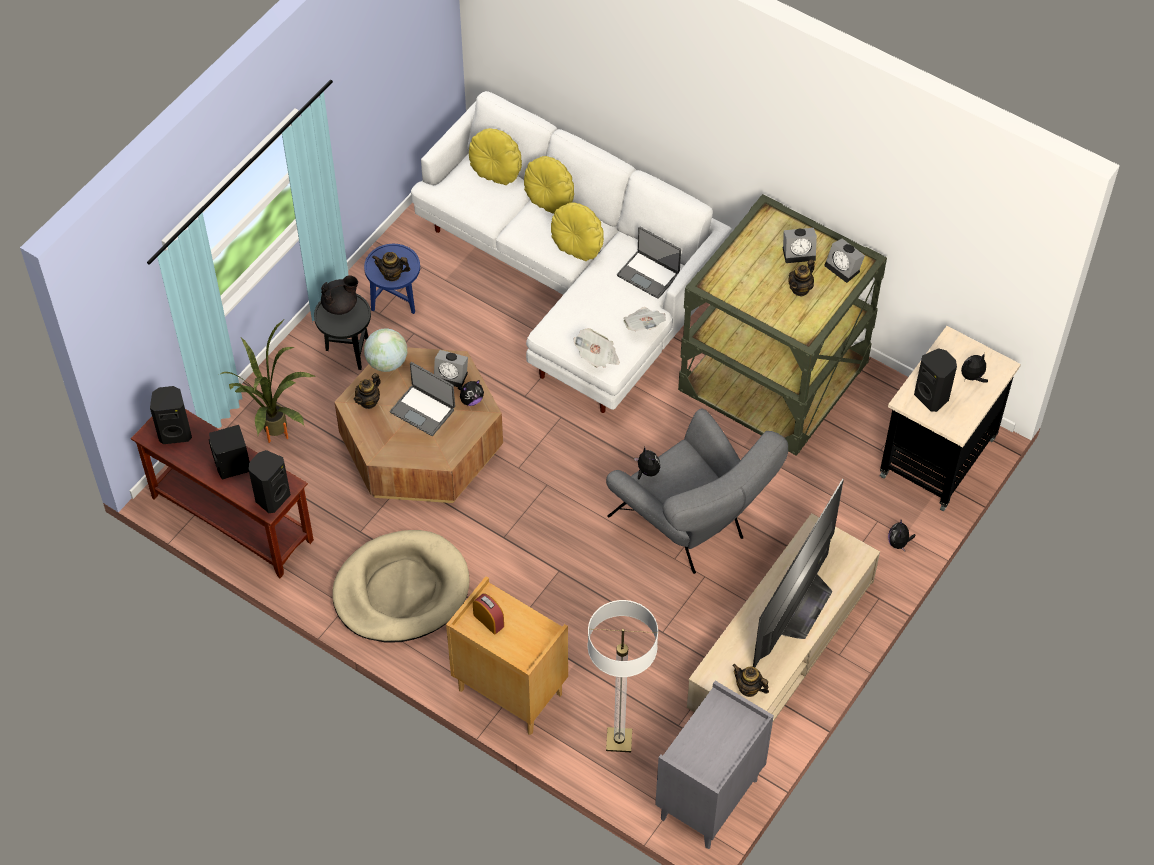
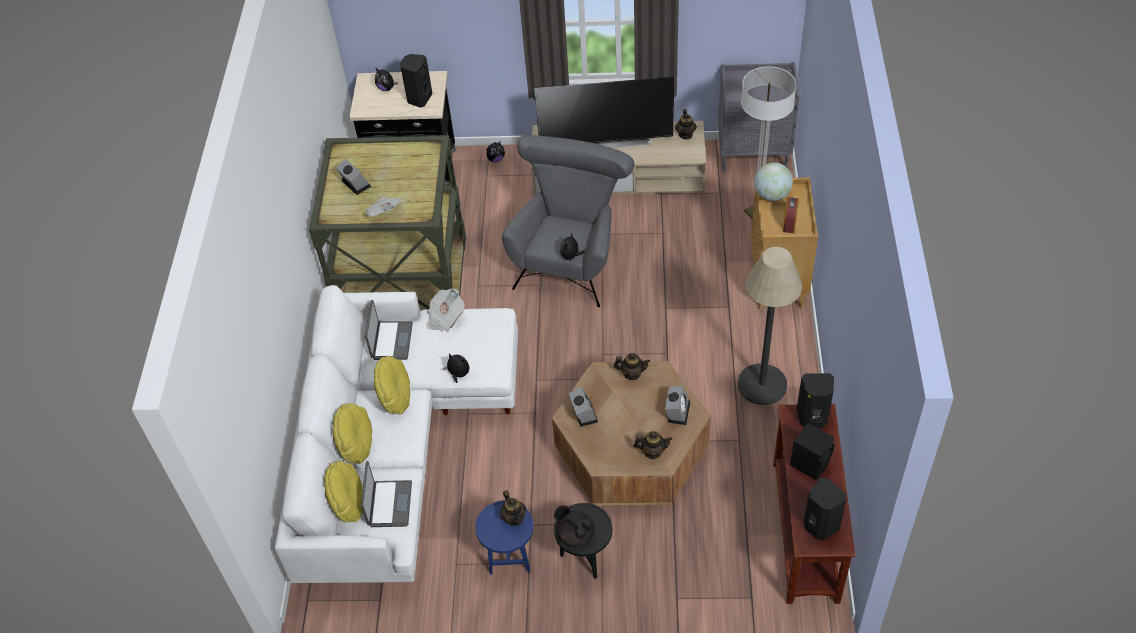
camera: 120 degrees left, 5 degrees down
(275, 439) = (711, 553): potted plant -> none
(387, 362) = (606, 463): globe -> globe (771, 195)
(401, 590) = (762, 384): beige dog bed -> floor lamp
(423, 410) = (630, 411): laptop -> laptop (389, 504)
(471, 400) = (596, 387): plush toy -> plush toy (458, 374)
(597, 356) = (496, 329): newspaper -> newspaper (385, 213)
(800, 288) = (390, 168): teapot -> teapot (632, 373)
(844, 268) = (352, 155): alarm clock -> alarm clock (677, 411)

